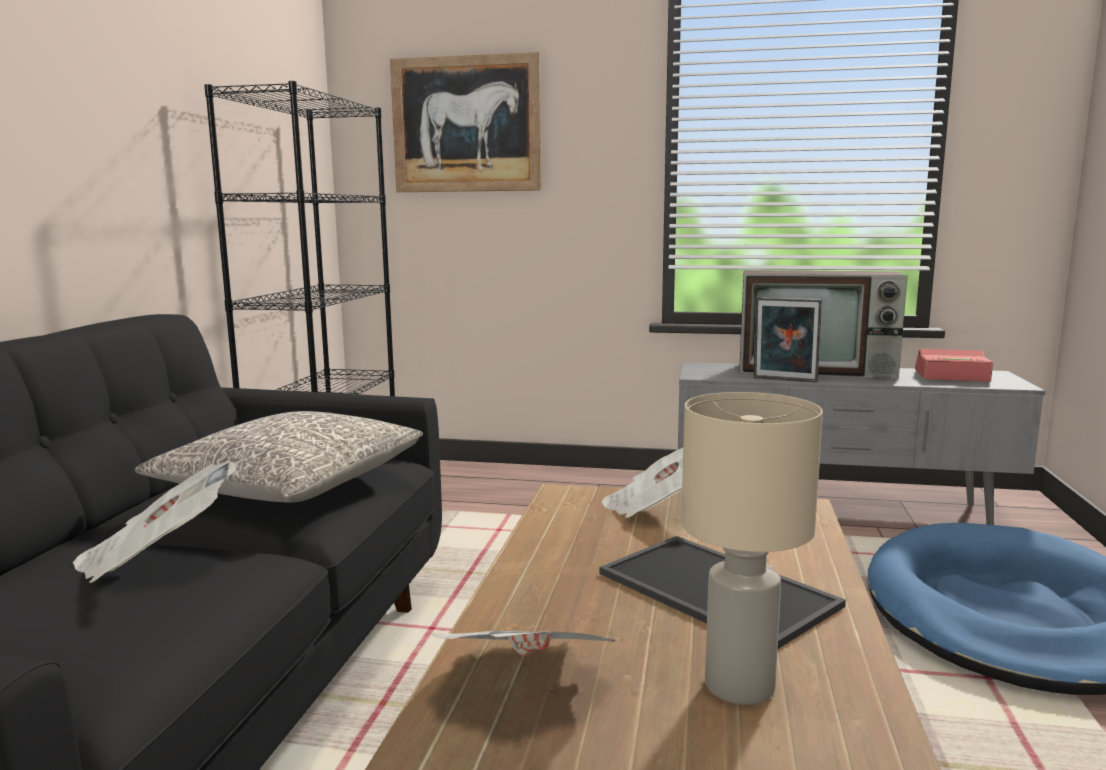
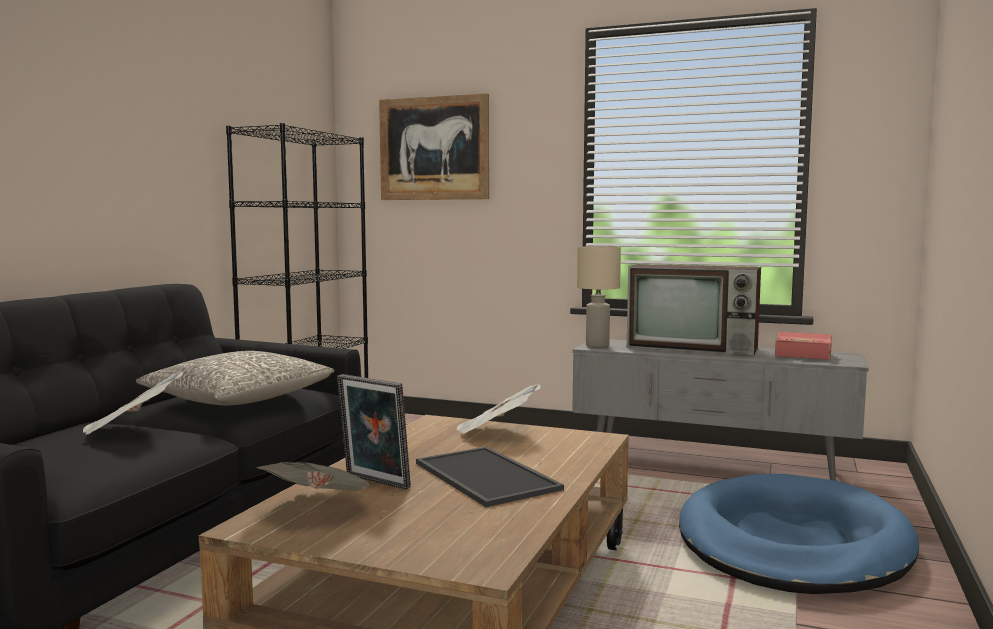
camera: 10 degrees right, 5 degrees down
(739, 685) = (449, 519): beige table lamp -> beige table lamp (597, 345)
(784, 380) = (656, 352): picture frame -> picture frame (374, 482)

